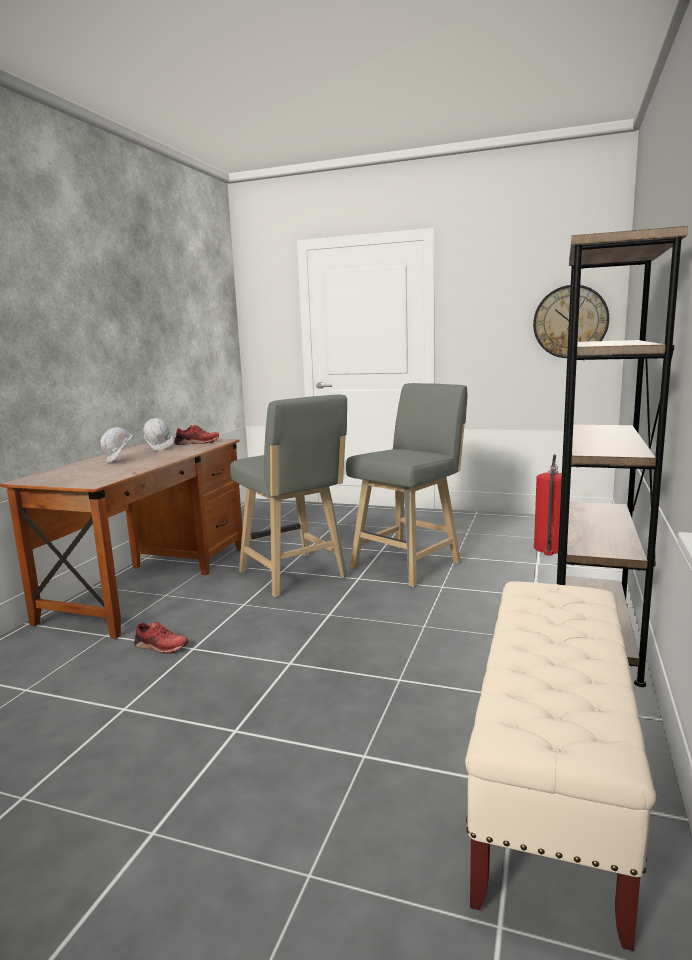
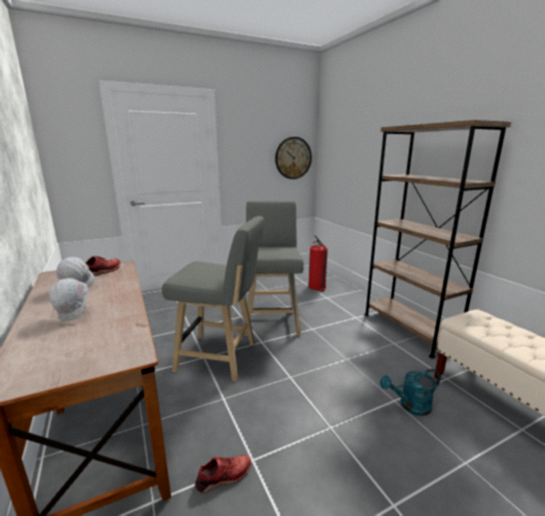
camera: 45 degrees left, 5 degrees up
(407, 692) = (410, 406): none -> turquoise watering can

